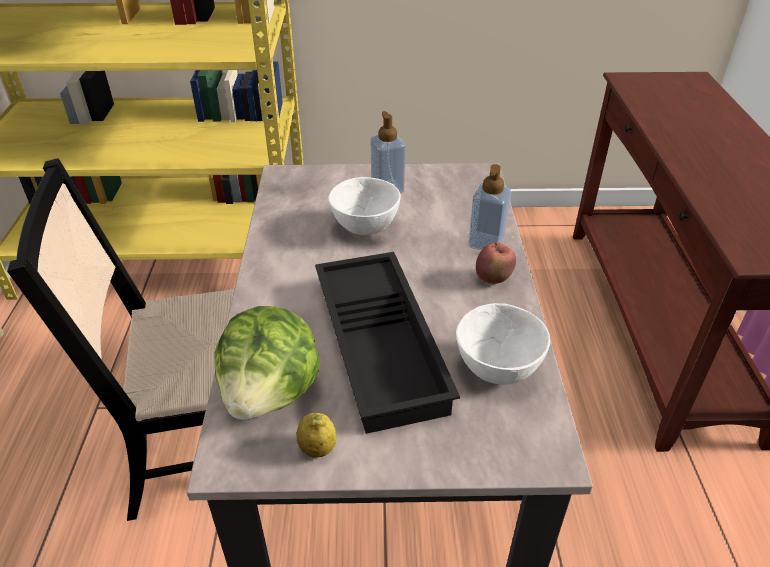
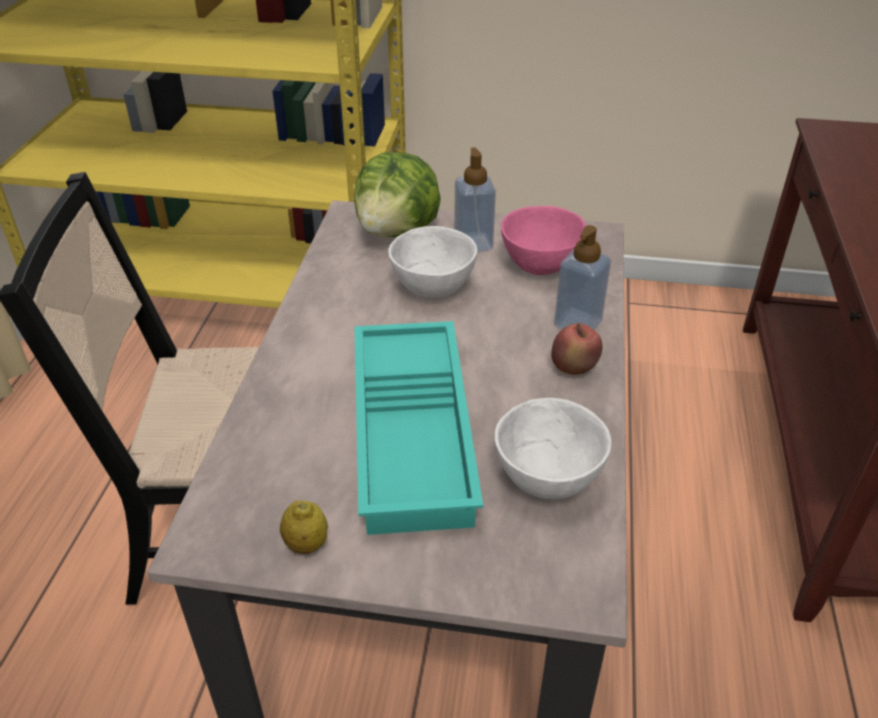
camera: 10 degrees right, 0 degrees up
(272, 393) = (271, 472): lettuce -> lettuce (398, 231)
(383, 345) = (416, 433): black tray -> turquoise tray
(445, 201) = (541, 265): none -> pink bowl

